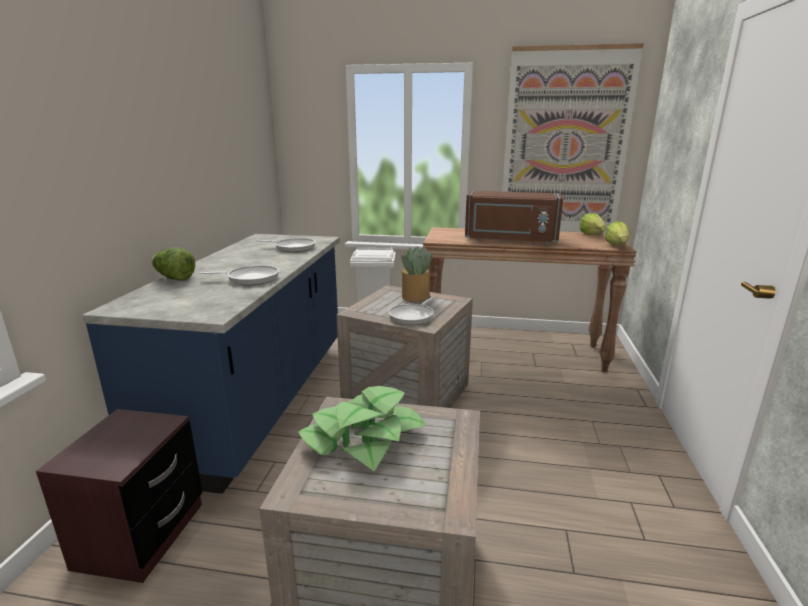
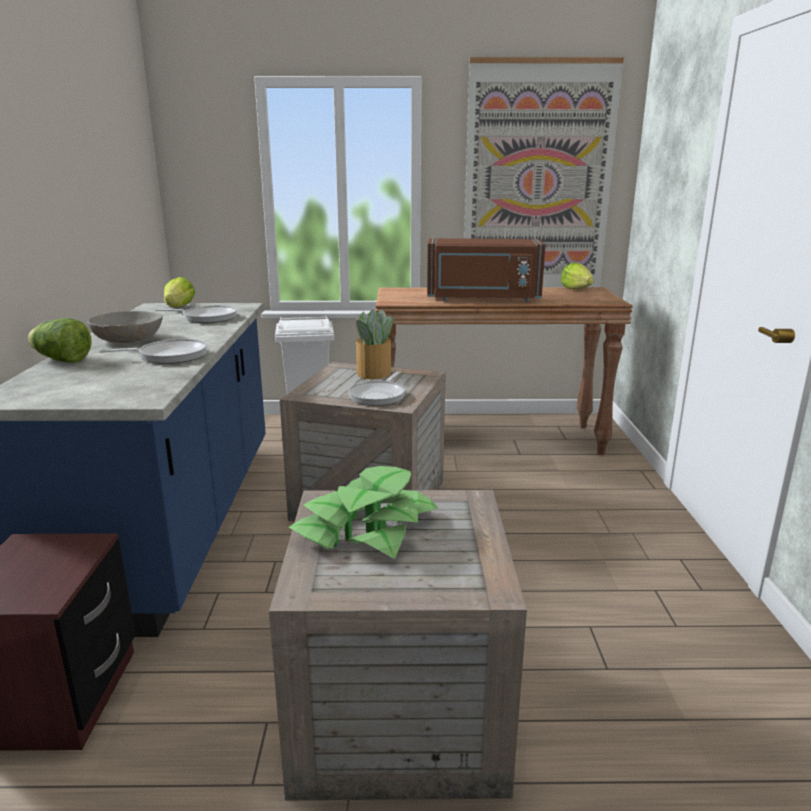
camera: 10 degrees left, 0 degrees up
(229, 263) = (129, 340): none -> grey bowl
(617, 245) = (609, 300): lettuce -> lettuce (179, 307)

